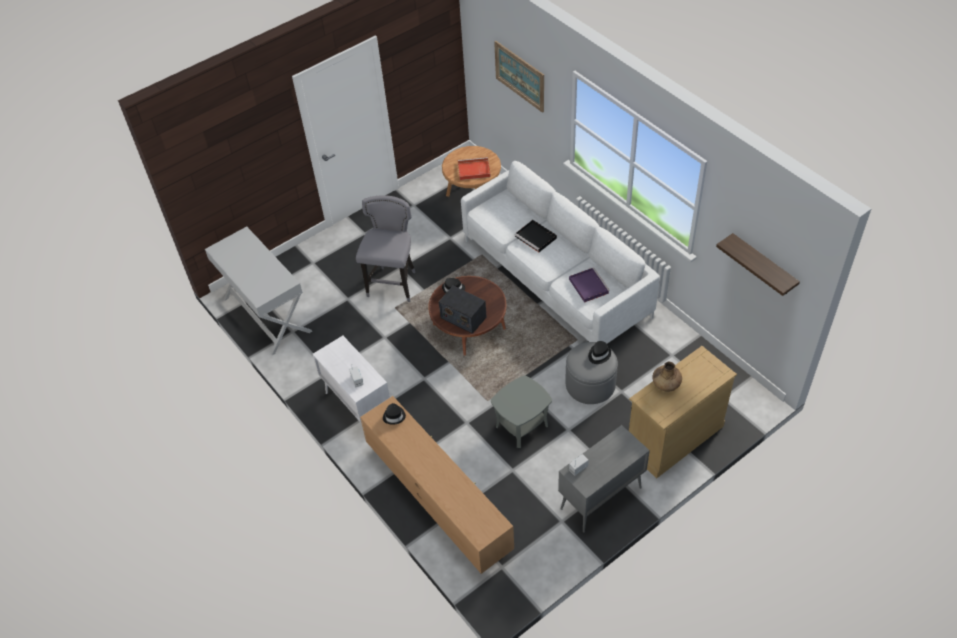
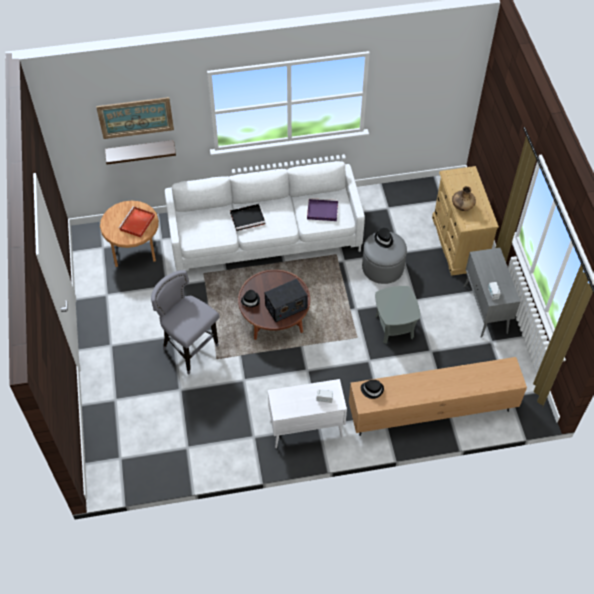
camera: 65 degrees left, 5 degrees up
(266, 315) = (151, 461): white console table -> none
(763, 265) = (435, 90): shelf -> shelf (140, 151)

